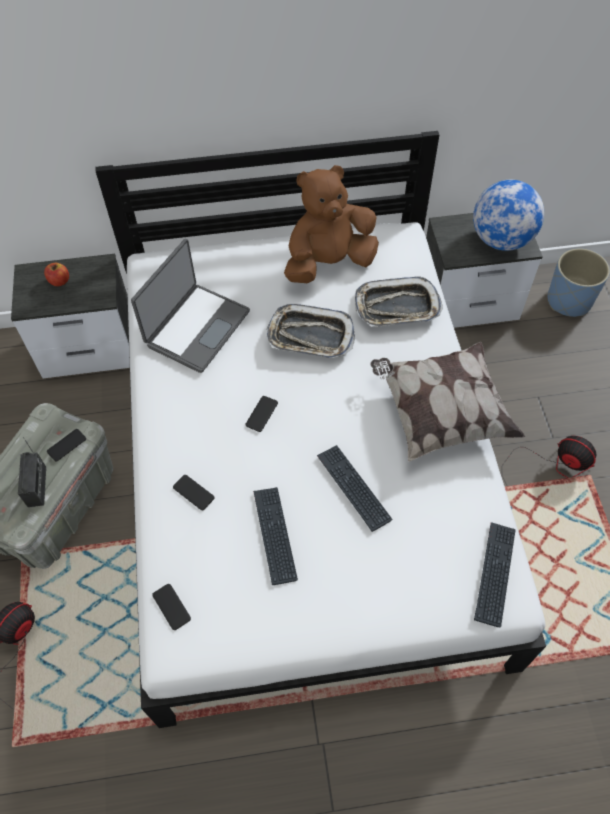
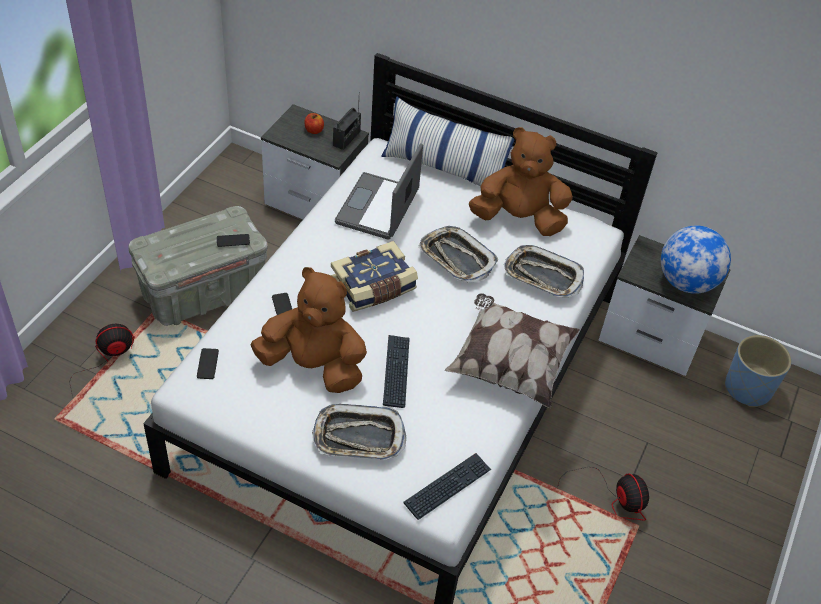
camera: 30 degrees right, 10 degrees down
(37, 486) = (192, 254): radio -> radio (346, 138)
(196, 327) = (379, 208): laptop -> laptop turned 135 degrees clockwise
(221, 250) = (444, 167): none -> pillow
(261, 414) = (374, 287): phone -> book
(274, 535) = (313, 366): keyboard -> brown plush toy
(378, 581) = (358, 437): none -> tray

